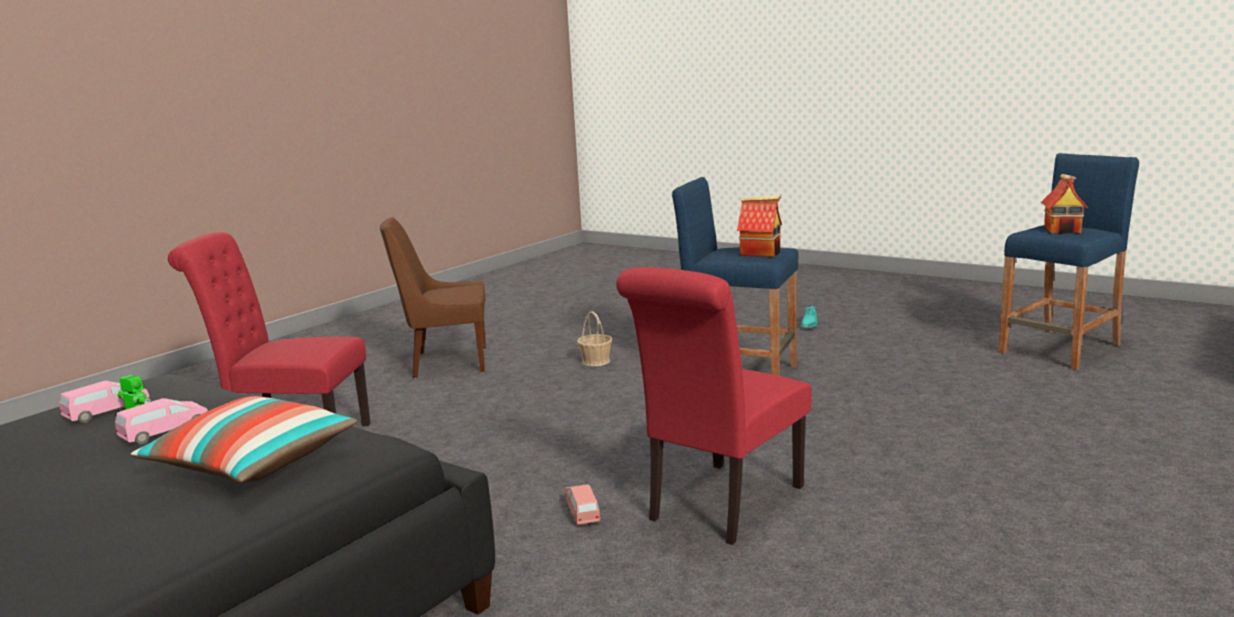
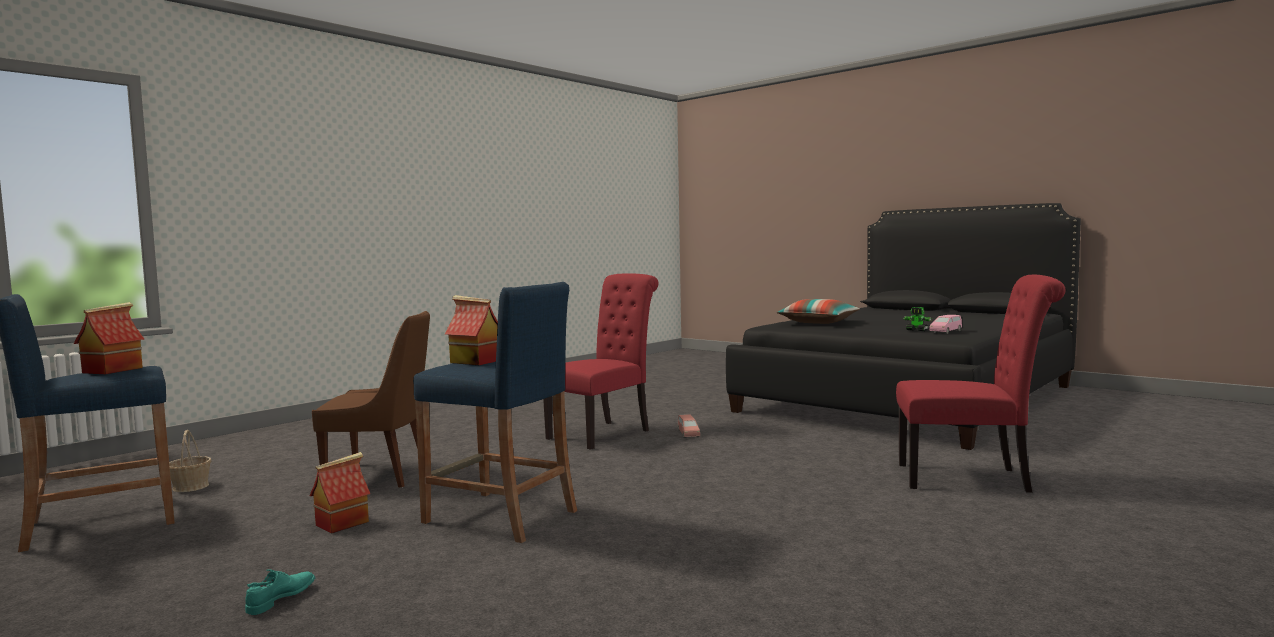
camera: 175 degrees left, 10 degrees down
(165, 431) = (888, 328): pink toy car -> none
(446, 363) = (910, 567): brown chair -> brown chair (382, 475)
(596, 361) = (670, 550): basket -> basket (190, 487)
(859, 361) = (342, 523): none -> toy house

